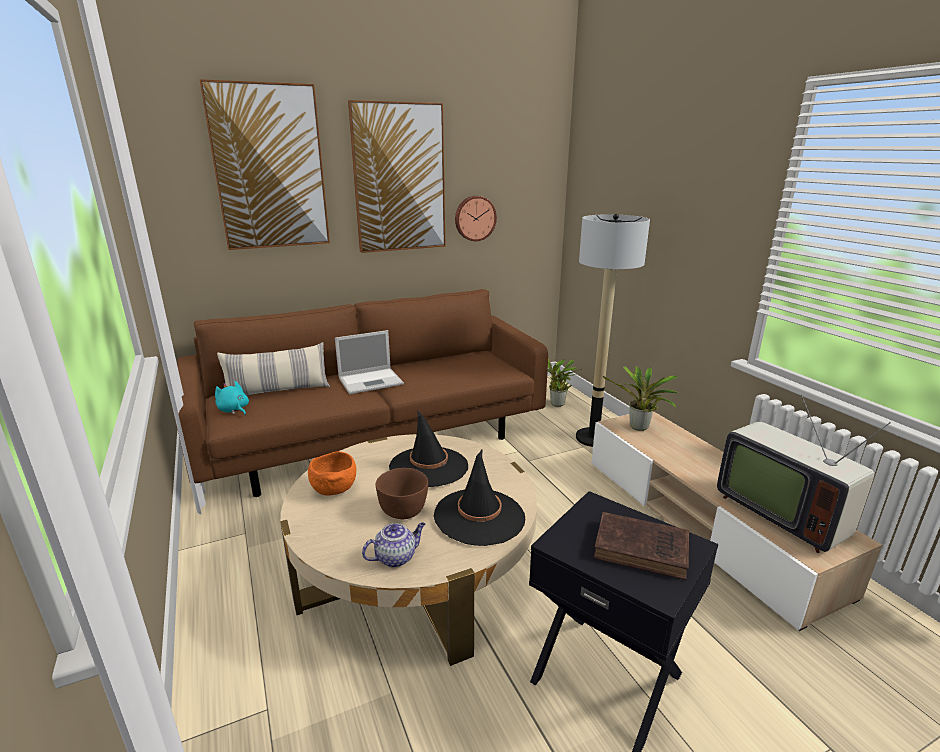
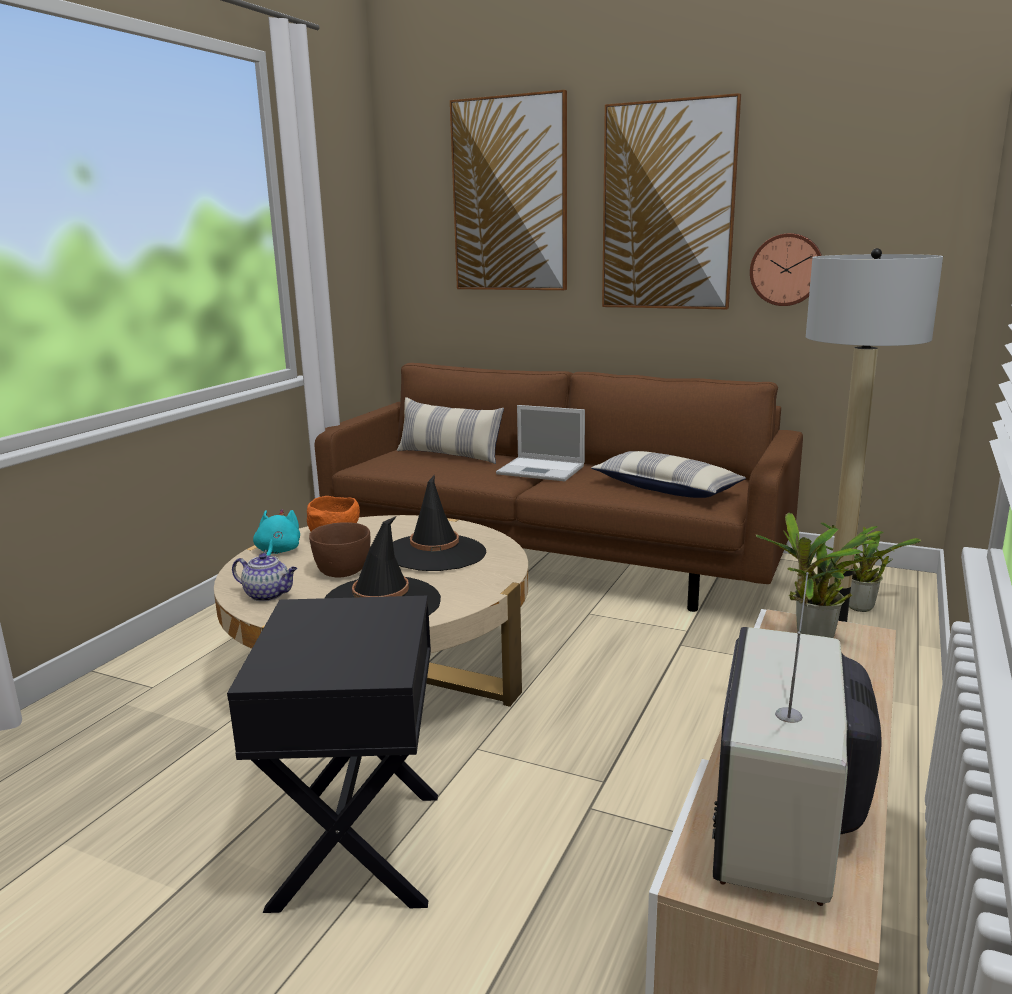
camera: 50 degrees right, 5 degrees down
(234, 410) = (387, 458): turquoise plush toy -> turquoise plush toy (277, 552)
(466, 370) = (666, 489): none -> pillow
(643, 550) = (339, 649): brown book -> none

